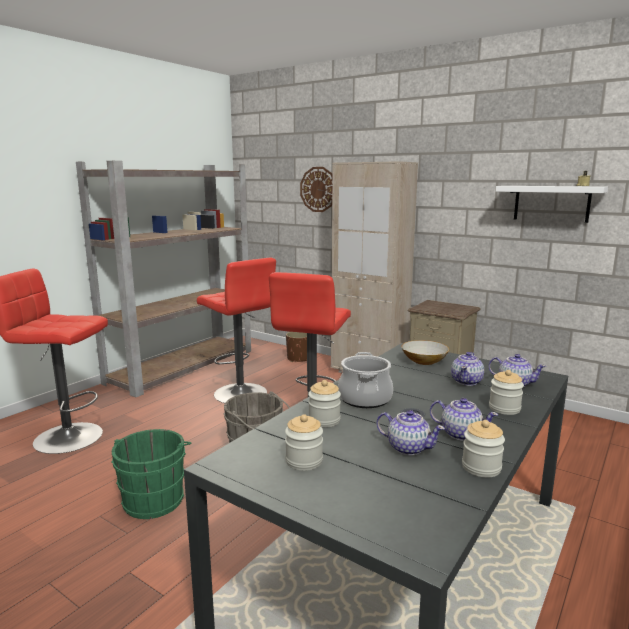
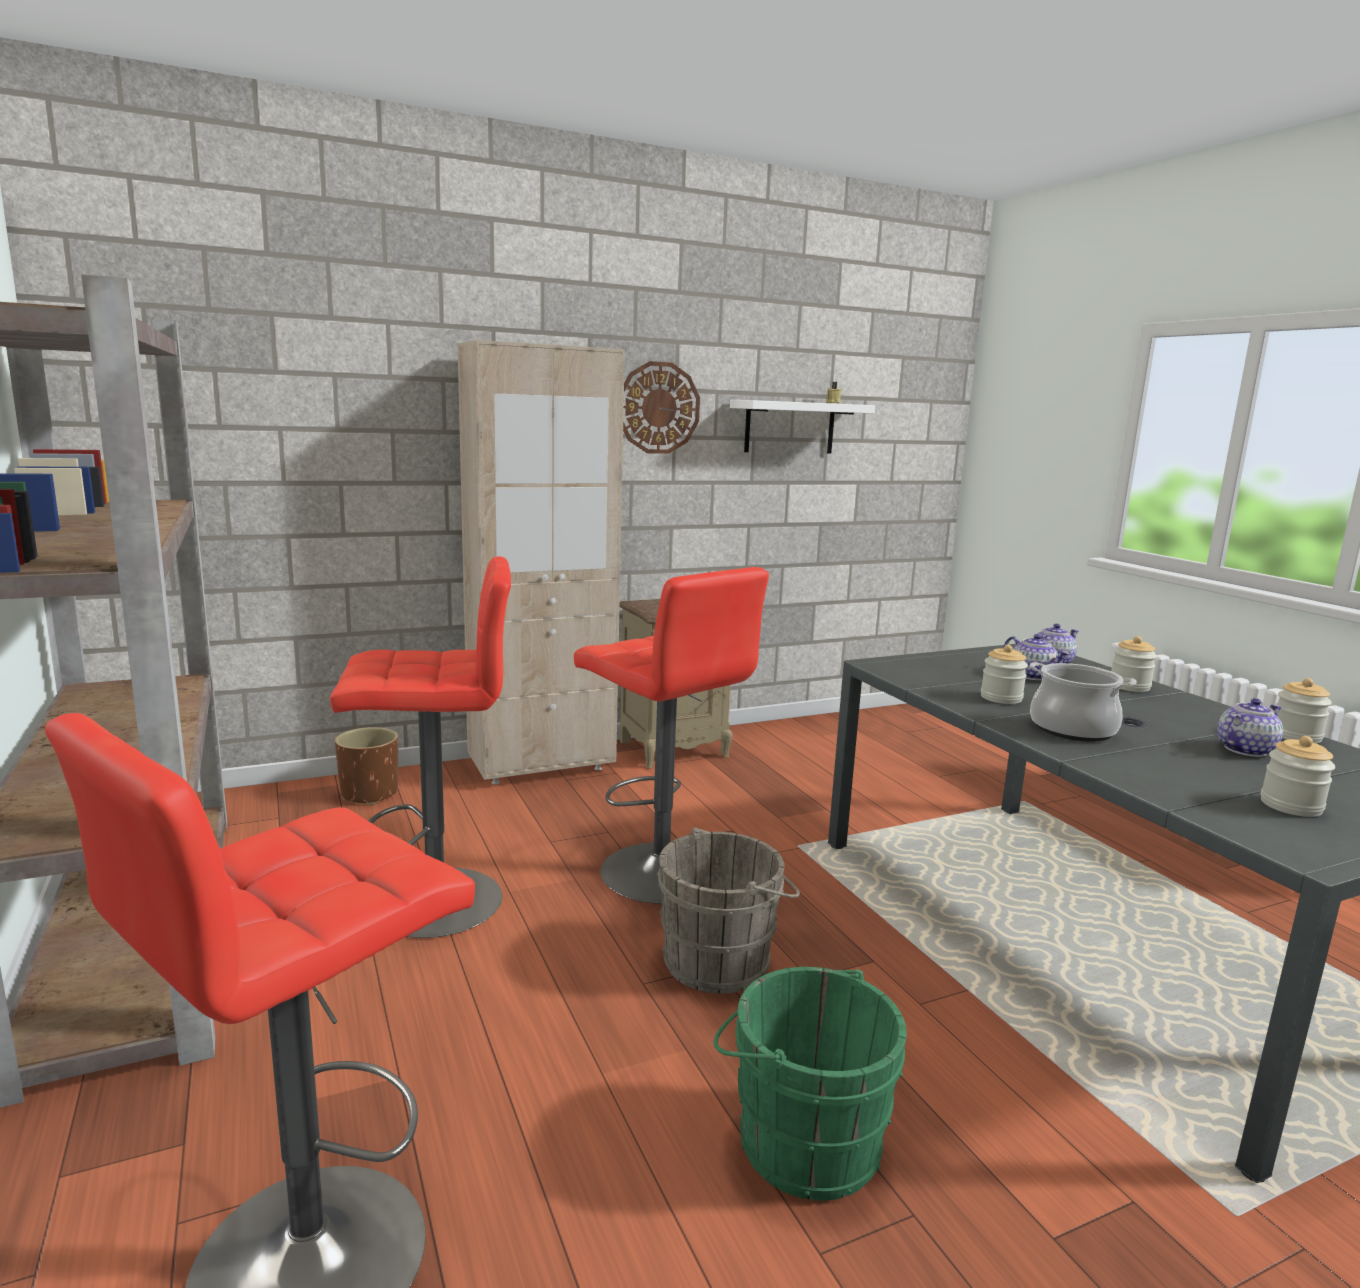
camera: 60 degrees left, 0 degrees up
(318, 189) = (356, 397): wall clock -> wall clock (658, 408)
(324, 420) = (1149, 766): jar -> jar (1001, 698)
(423, 361) = (939, 671): bowl -> none
(460, 434) = (1202, 720): teapot -> none

